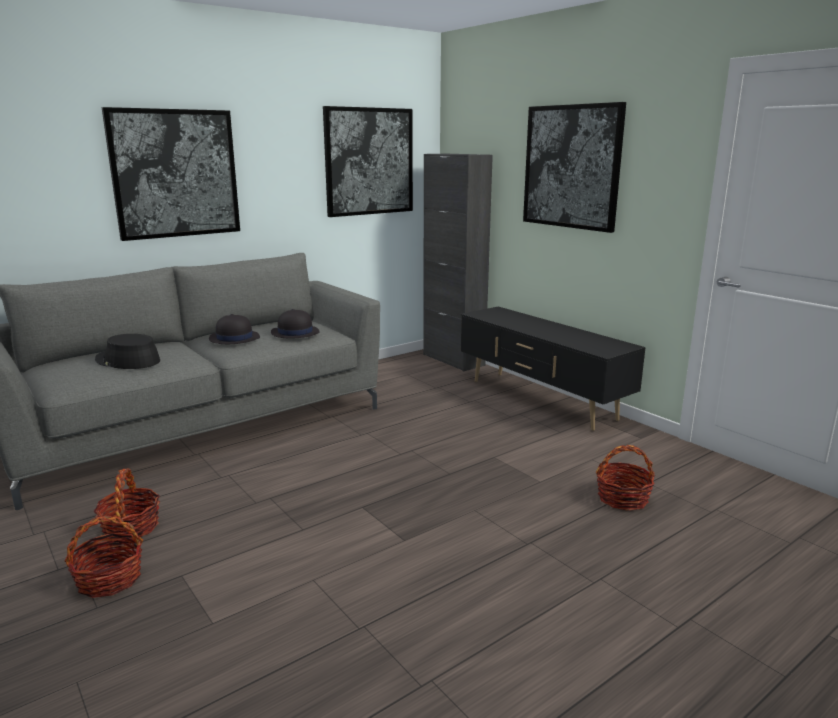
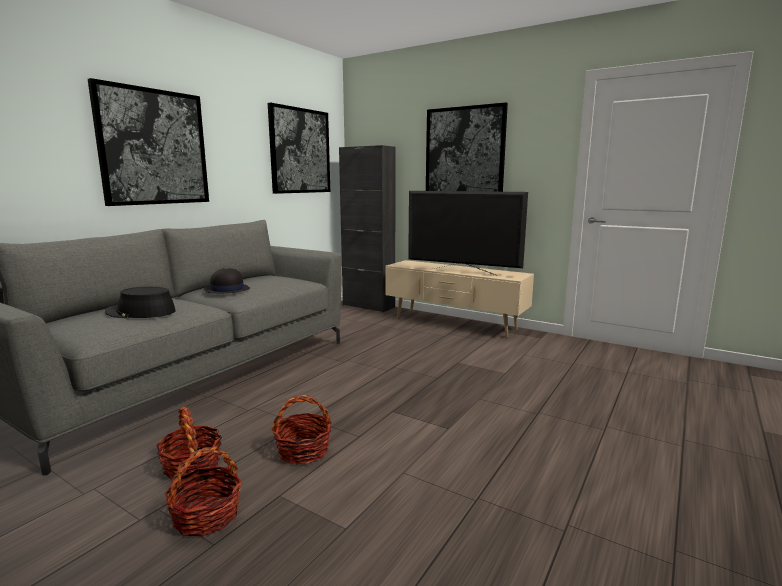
camera: 20 degrees left, 5 degrees down
(295, 333) = (277, 282): black hat -> none
(541, 400) = (454, 324): black tv stand -> beige tv stand
(546, 335) = (462, 272): none -> television
(623, 498) = (567, 375): basket -> basket (303, 451)

